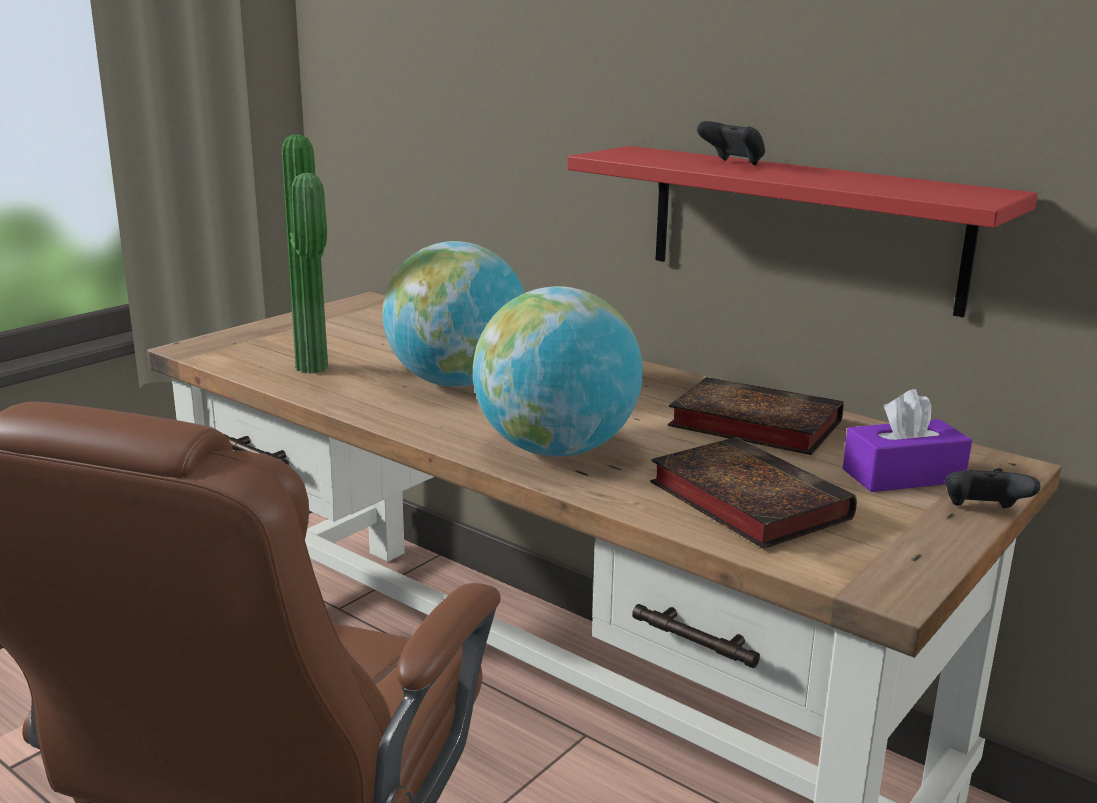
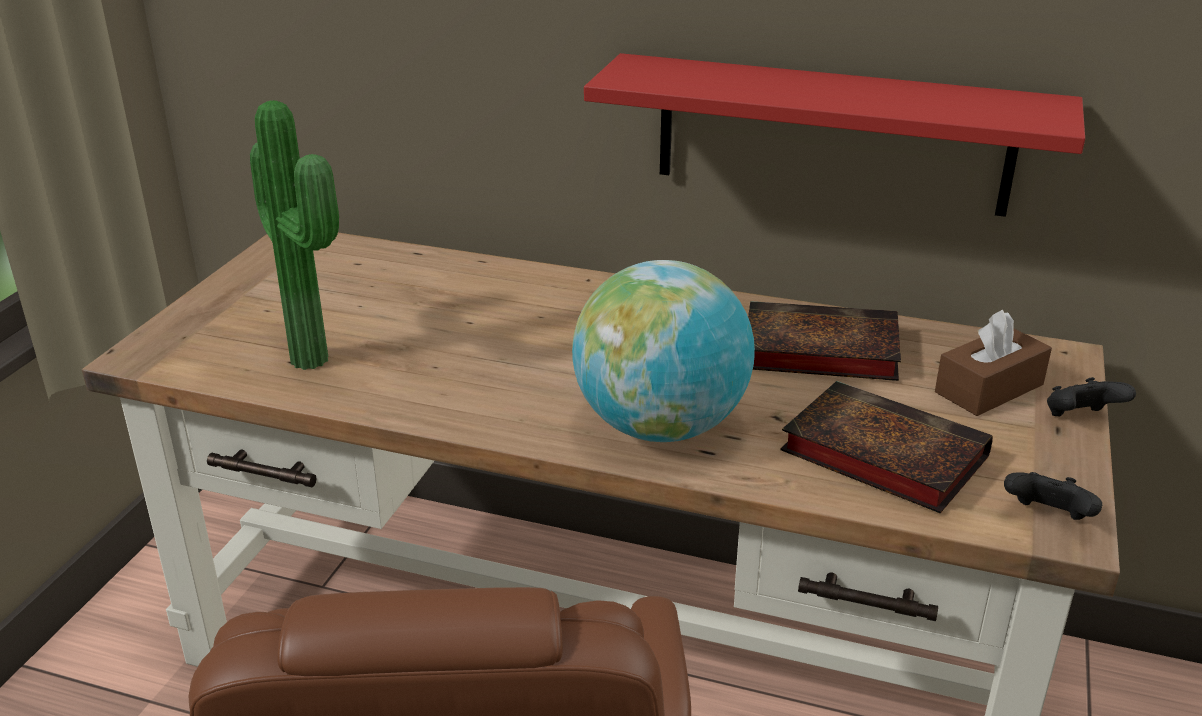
camera: 20 degrees left, 10 degrees up
(457, 382) = (488, 350): globe -> none
(733, 164) = (767, 80): black game controller -> black game controller (1047, 518)
(903, 475) = (989, 388): purple tissue box -> brown tissue box

